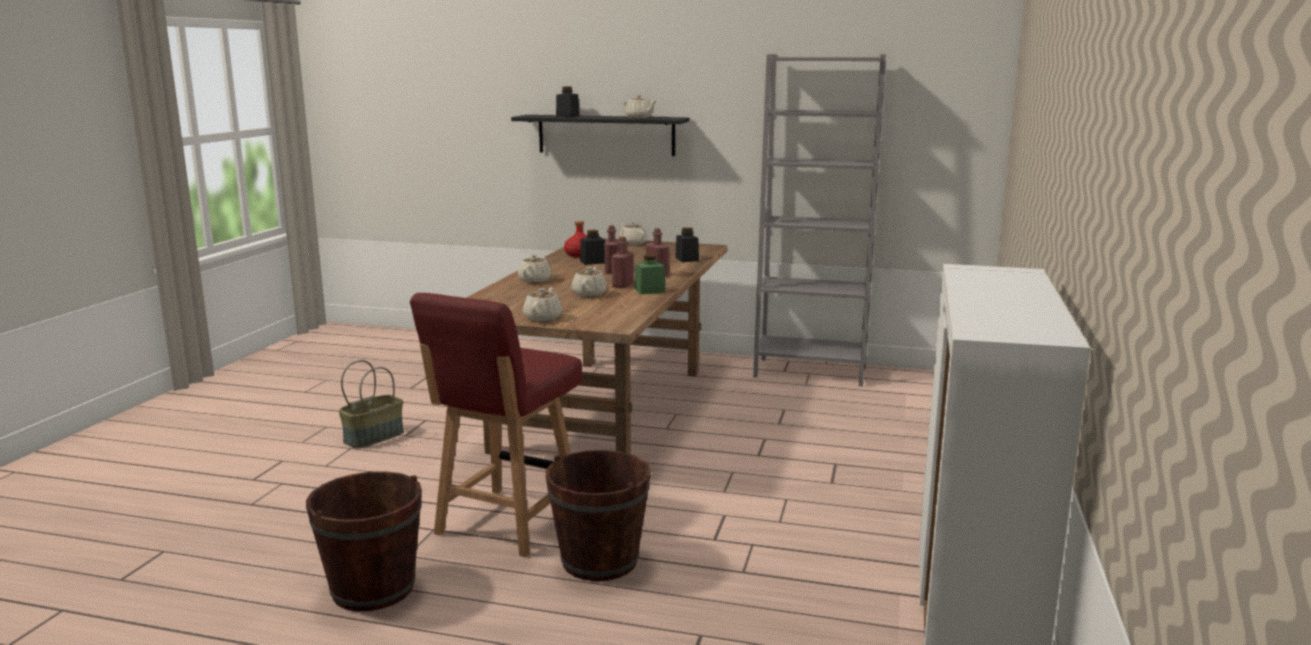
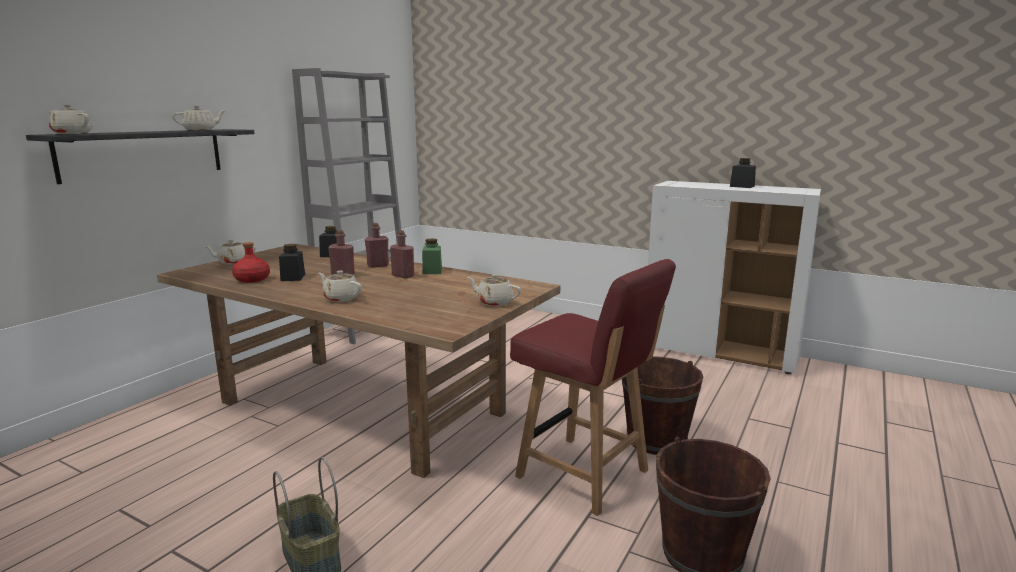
camera: 75 degrees left, 0 degrees up
(567, 116) = (112, 132): black jar -> black jar (742, 186)
(589, 294) = (422, 286): beige teapot -> beige teapot (72, 134)

